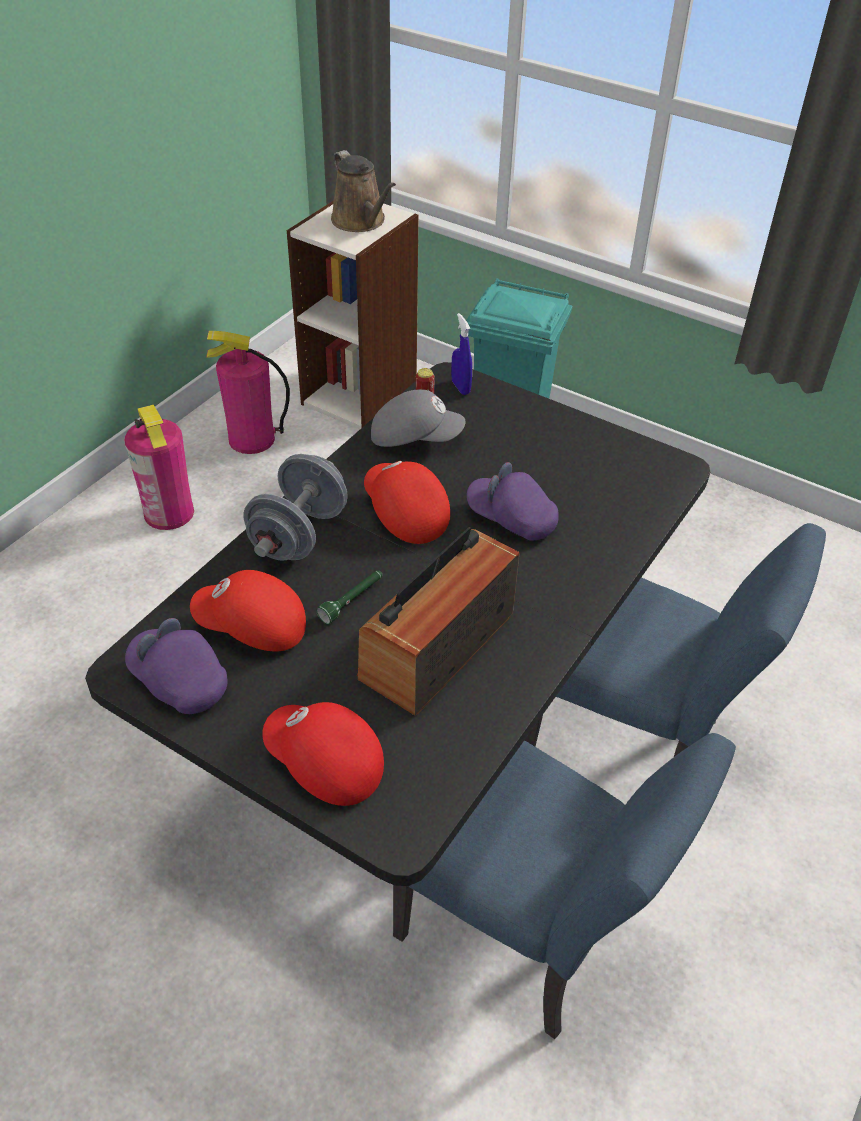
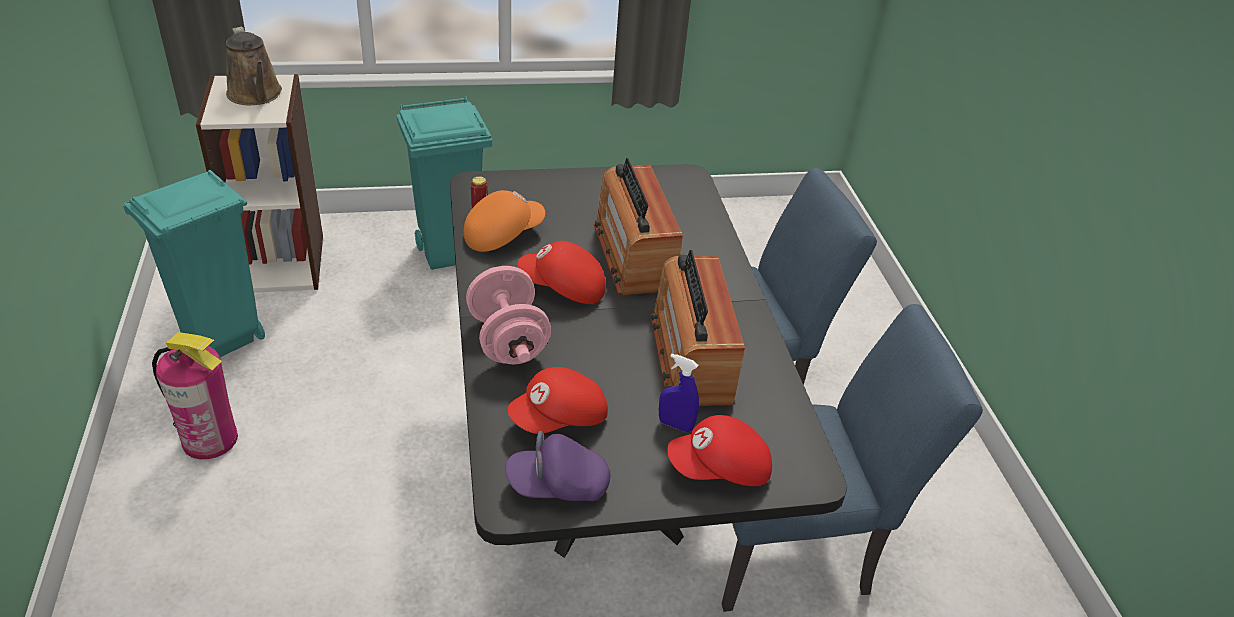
camera: 45 degrees left, 5 degrees down
(251, 439) = (221, 342): fire extinguisher -> turquoise trash can
(298, 534) = (508, 340): grey dumbbell -> pink dumbbell
(352, 601) = (603, 361): green flashlight -> none
(361, 221) = (256, 95): brown watering can -> brown watering can turned 45 degrees clockwise
(415, 437) = (502, 234): grey cap -> orange cap
(460, 387) = (490, 186): blue spray bottle -> blue spray bottle (675, 425)
(511, 519) = (633, 255): purple cap -> radio

